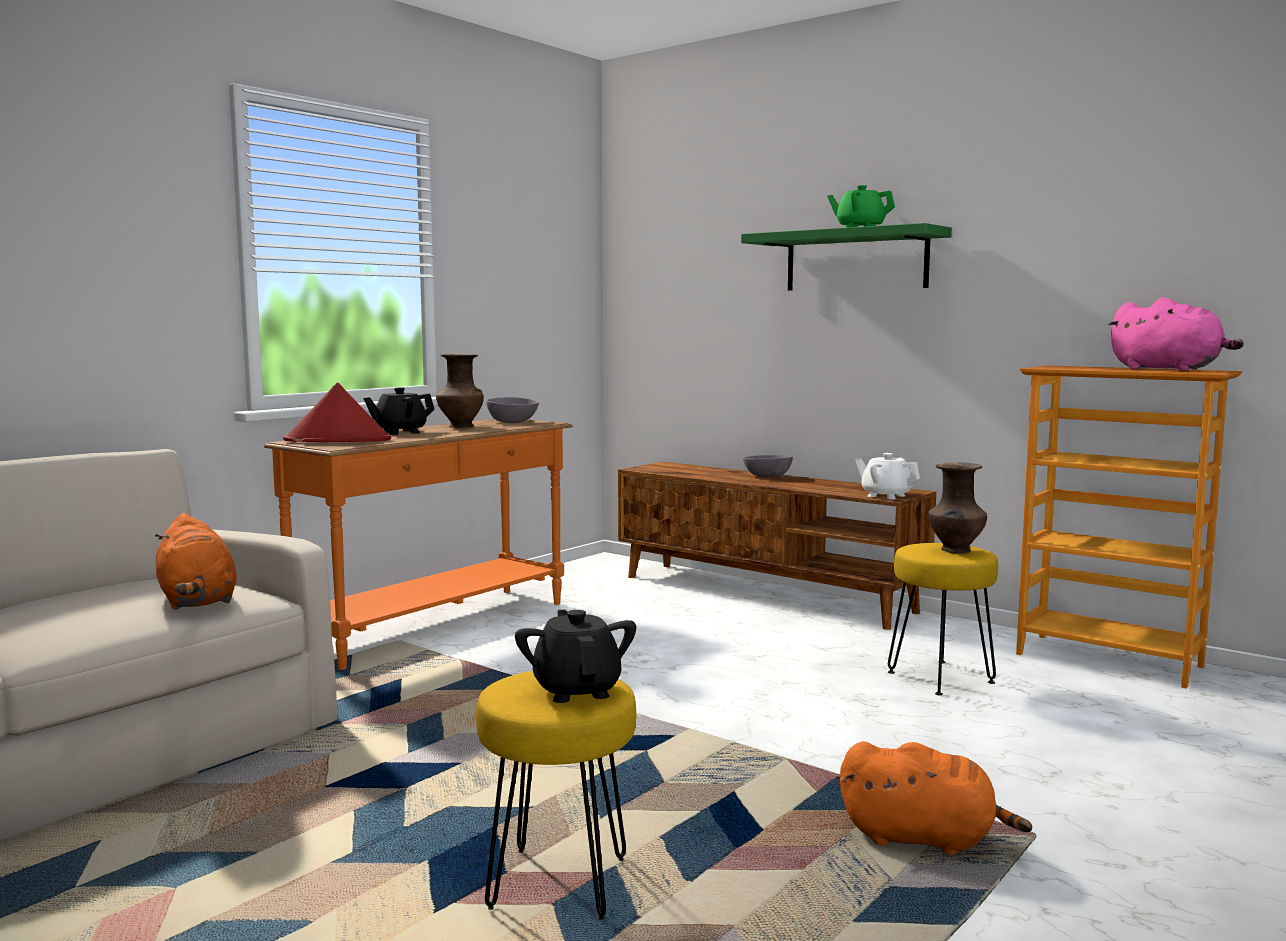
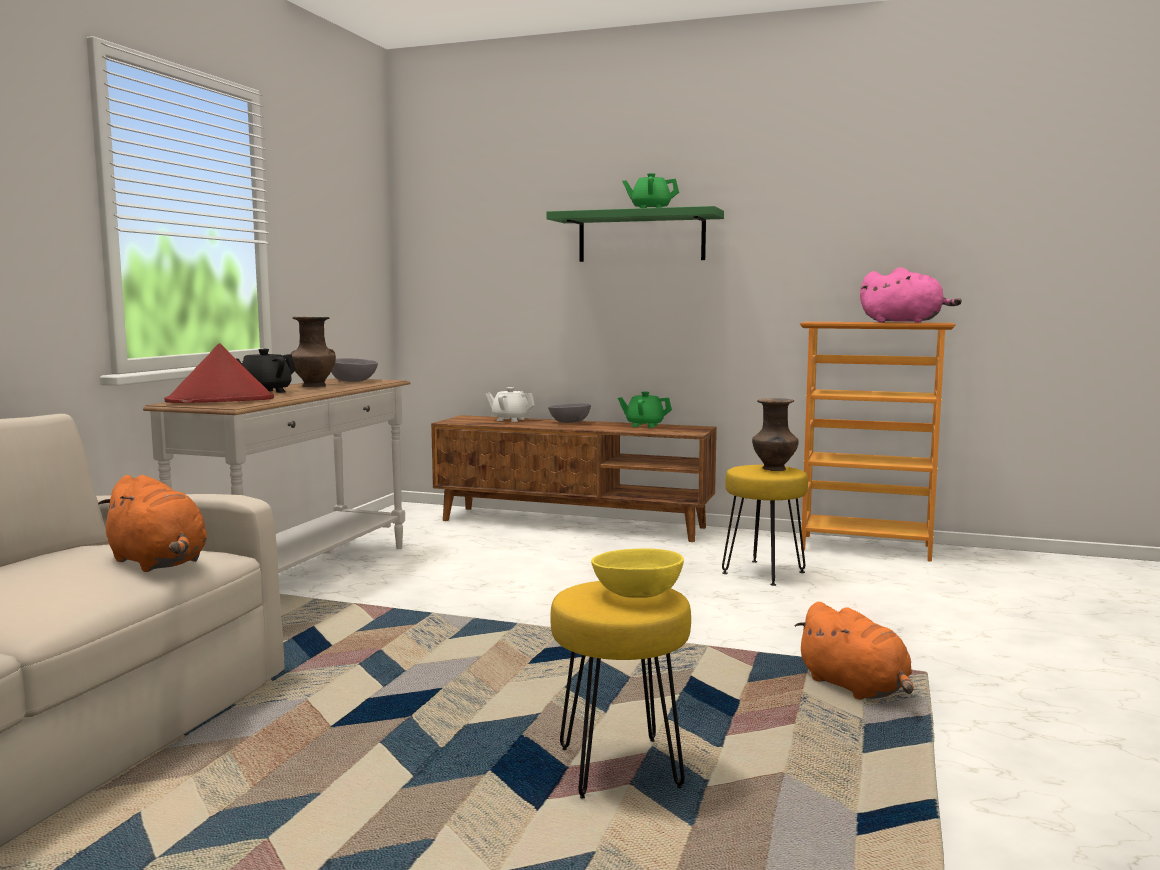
camera: 20 degrees left, 0 degrees up
(437, 627) = (303, 578): orange console table -> white console table
(577, 690) = (639, 594): black teapot -> yellow bowl
(849, 485) = (644, 425): none -> green teapot
(886, 496) = (685, 431): white teapot -> white teapot (510, 419)
(923, 839) = (856, 688): orange plush toy -> orange plush toy turned 60 degrees clockwise

